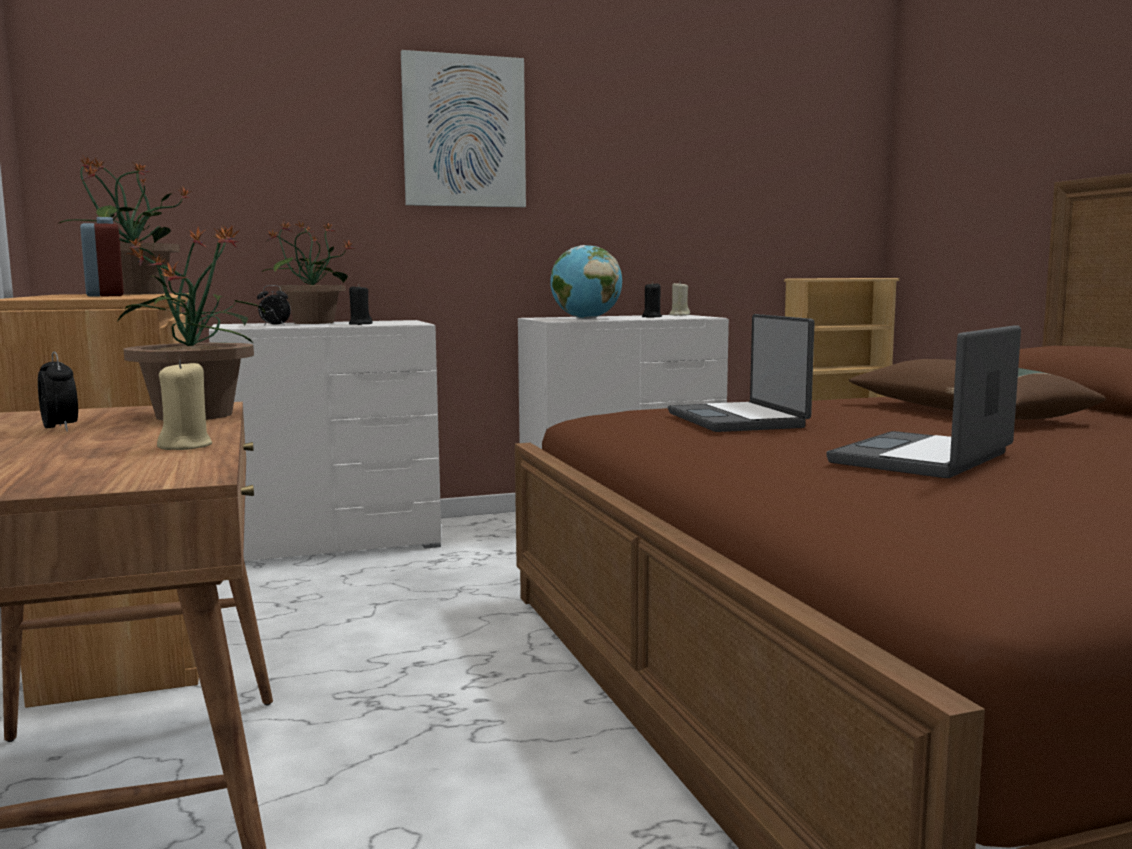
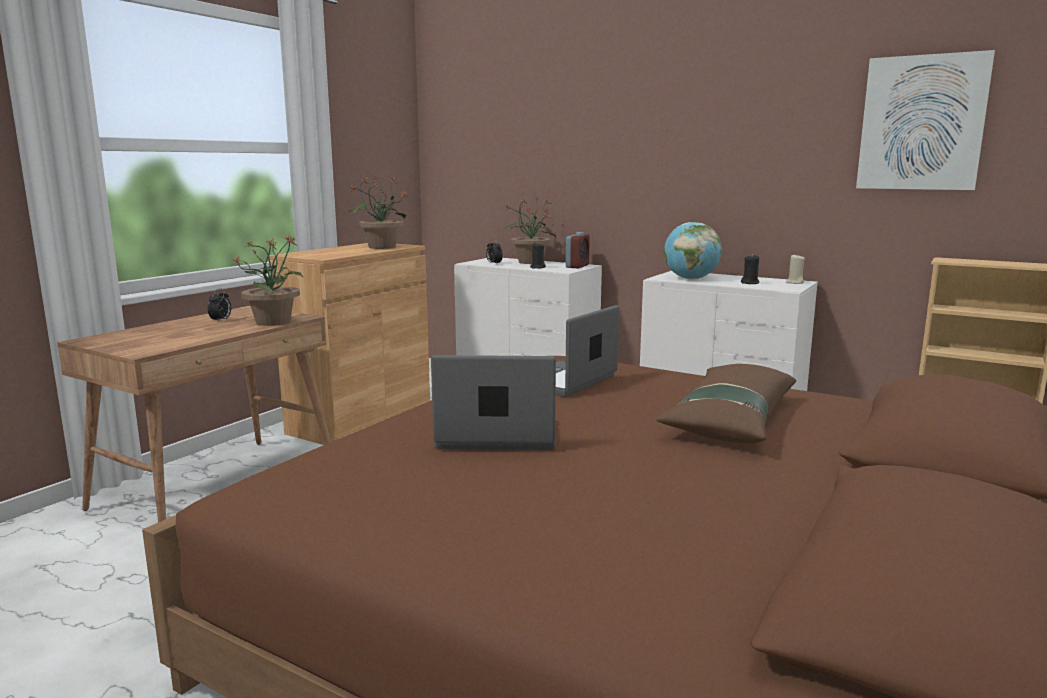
camera: 50 degrees right, 5 degrees up
(105, 295) = (338, 252): alarm clock -> alarm clock (577, 266)
(186, 446) = (199, 339): beige candle -> none
(464, 132) = (644, 131): picture -> picture (922, 123)

